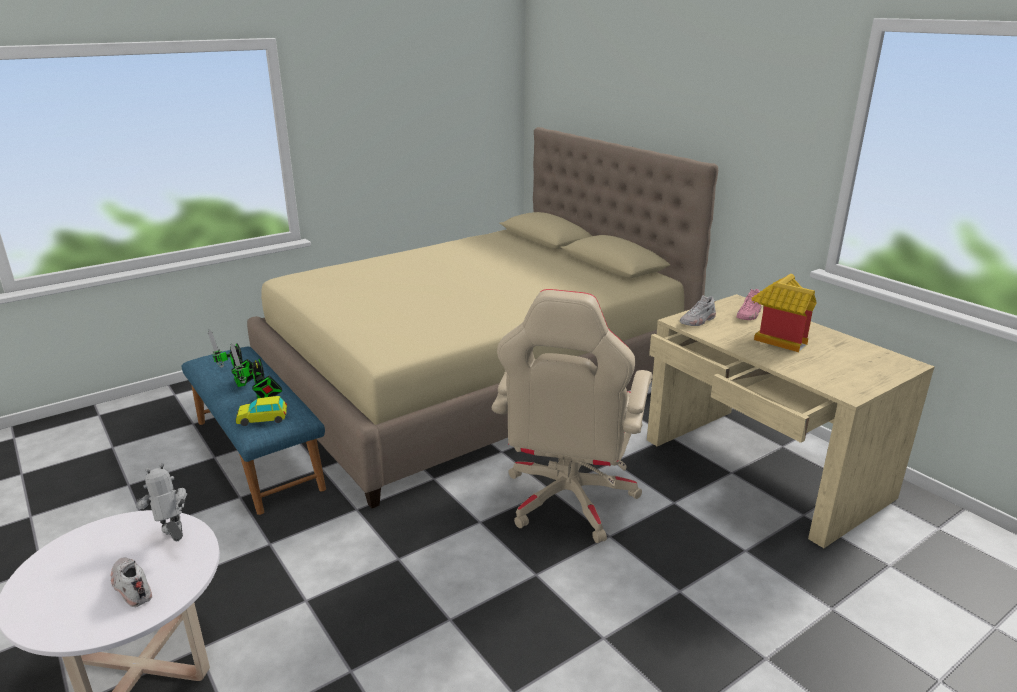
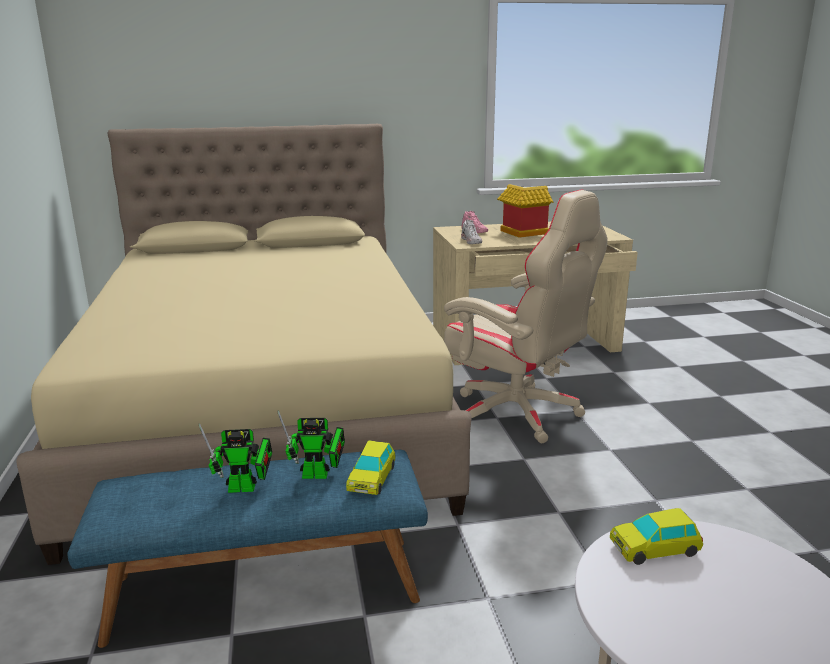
camera: 65 degrees left, 5 degrees down
(131, 586) = (746, 583): white shoe -> none
(174, 540) = (654, 549): toy robot -> toy car

